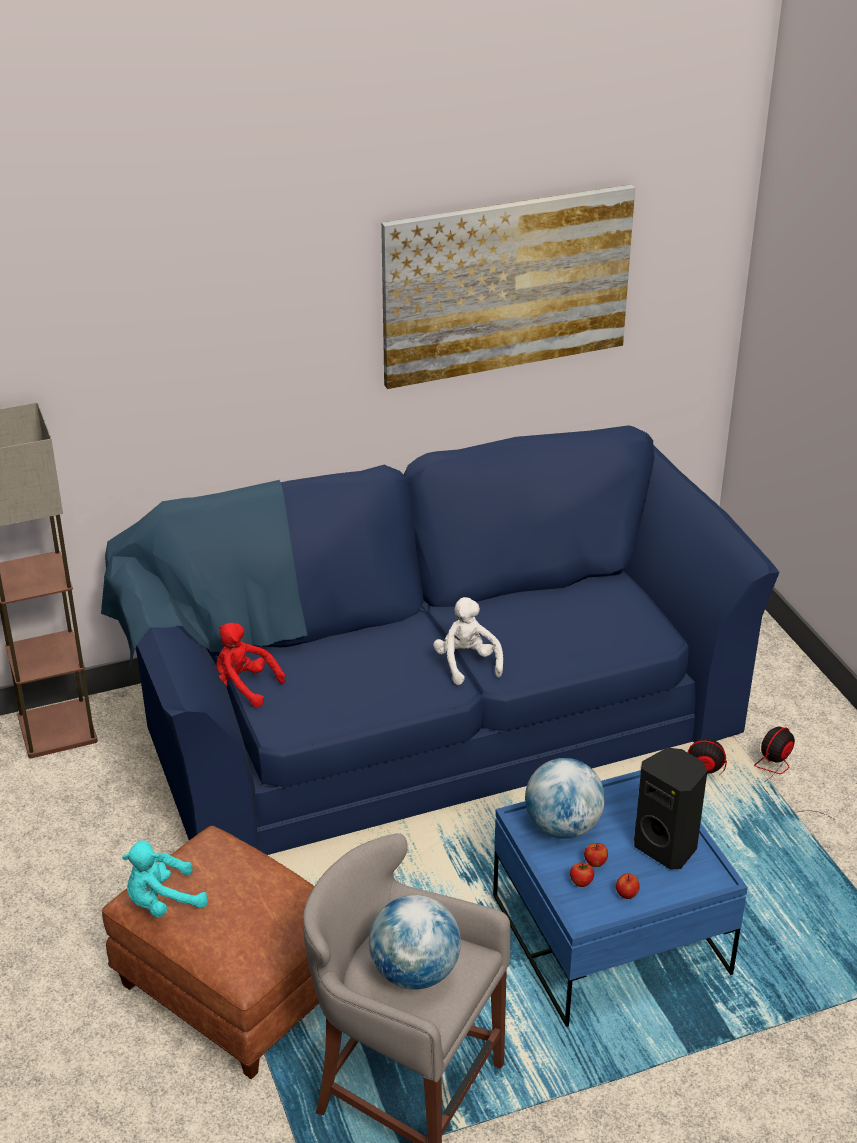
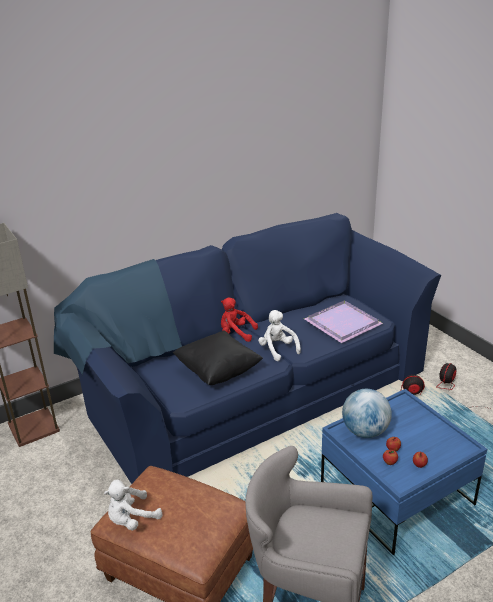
camera: 10 degrees left, 5 degrees down
(162, 902) = (132, 519): turquoise plush toy -> white plush toy
(244, 686) = (151, 380): red plush toy -> red plush toy (236, 333)
(356, 688) = (218, 371): none -> black pillow
(414, 973) = (320, 537): globe -> none
(506, 285) = (264, 140): picture -> none
(598, 632) = (344, 323): none -> purple tray
(667, 847) = (430, 433): black speaker -> none

